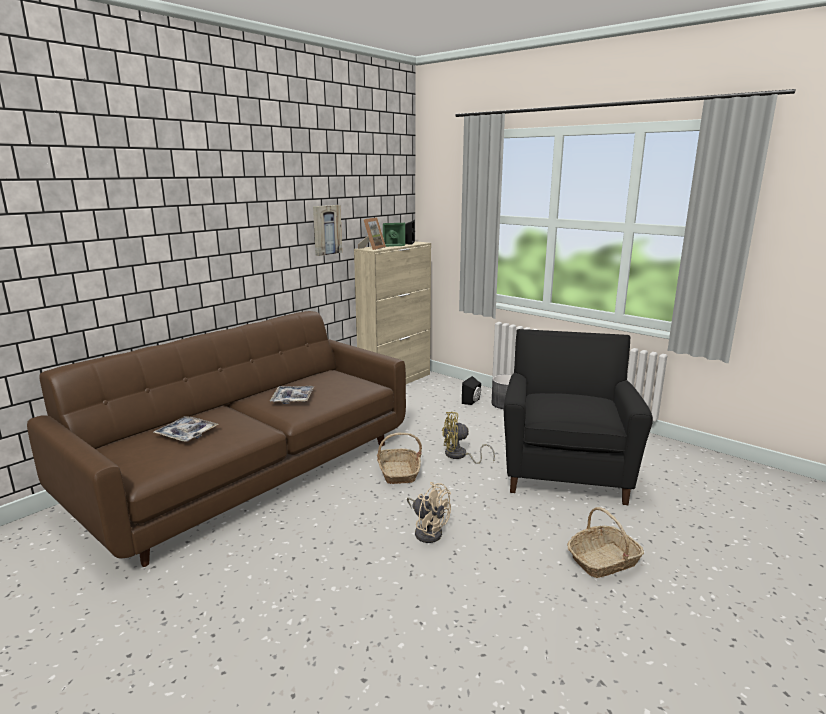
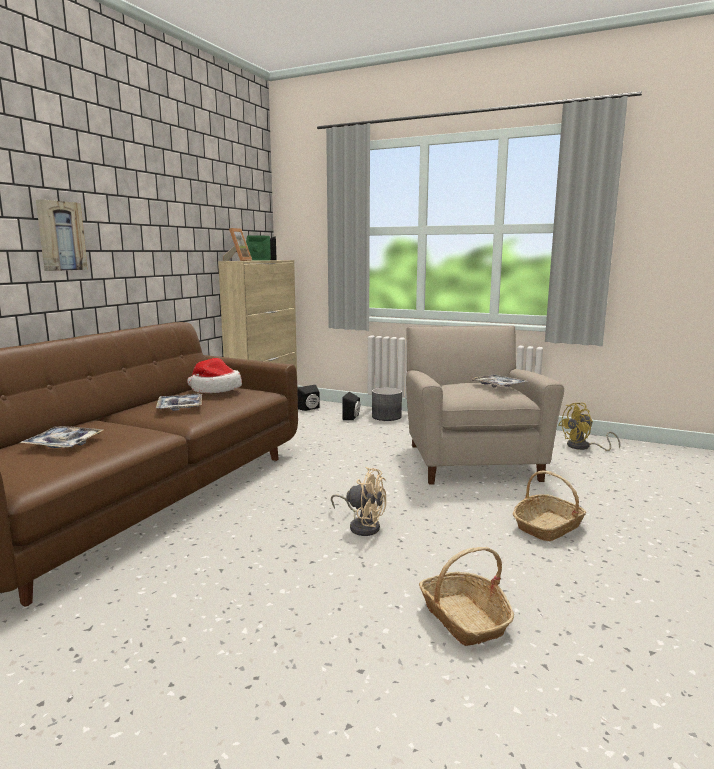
camera: 15 degrees left, 5 degrees down
(326, 230) = (190, 237): picture -> picture (60, 236)
(329, 379) = (215, 389): none -> hat
(398, 472) = (305, 481): basket -> basket (464, 619)
(437, 387) = (310, 409): none -> black speaker
(459, 456) = (362, 461): yellow fan -> yellow fan (583, 447)
(565, 467) = (470, 459): black armchair -> beige armchair
(591, 404) = (498, 386): none -> tray

